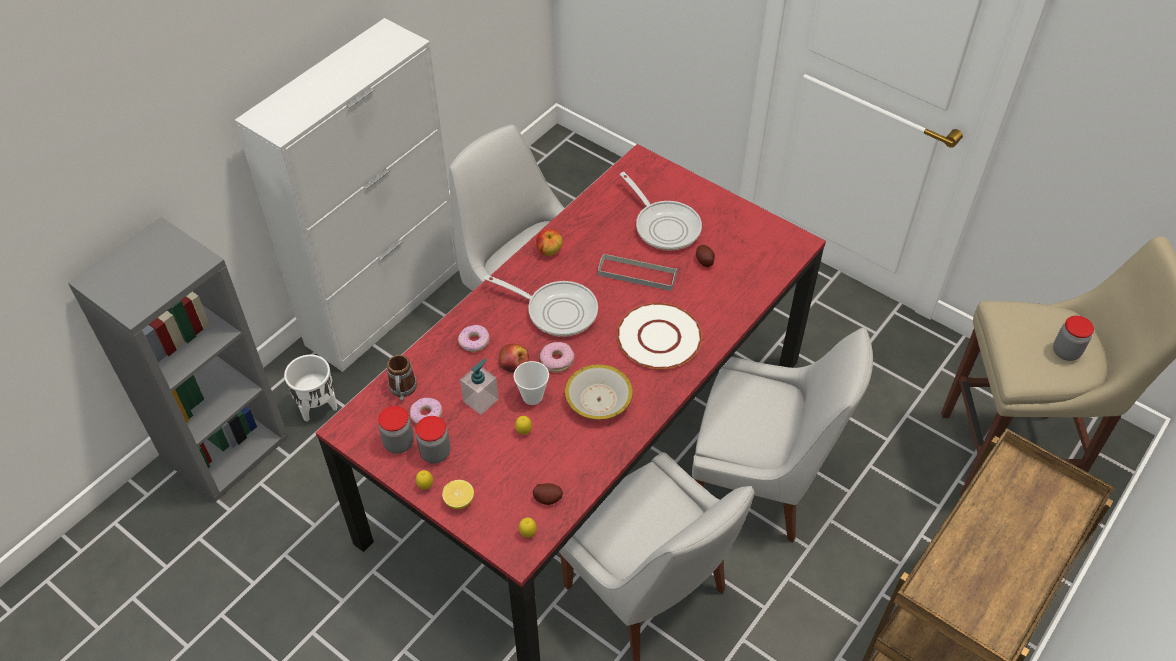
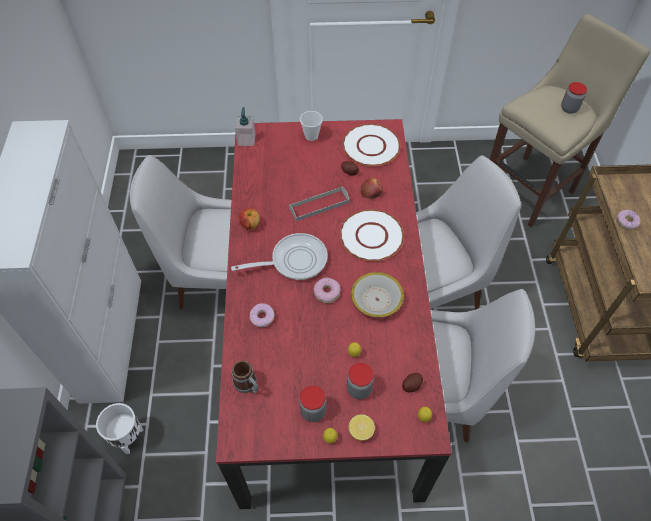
camera: 40 degrees left, 5 degrees up
(399, 443) = (282, 423): jar -> jar (359, 389)
(426, 415) = (281, 390): donut -> donut (626, 222)
(481, 400) = (306, 353): soap dispenser -> soap dispenser (246, 140)
(514, 362) = (301, 313): apple -> apple (371, 191)
(532, 396) = (336, 327): cup -> cup (311, 136)
(664, 226) = (305, 165): frying pan -> none
(757, 248) = (370, 146): none -> white plate

